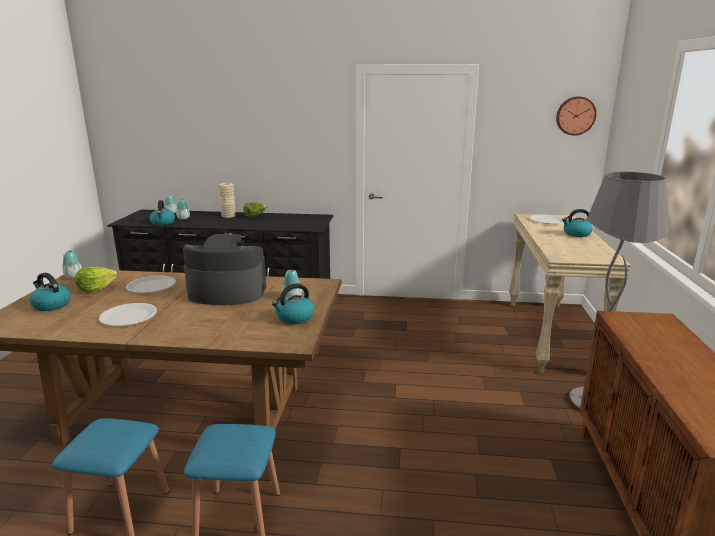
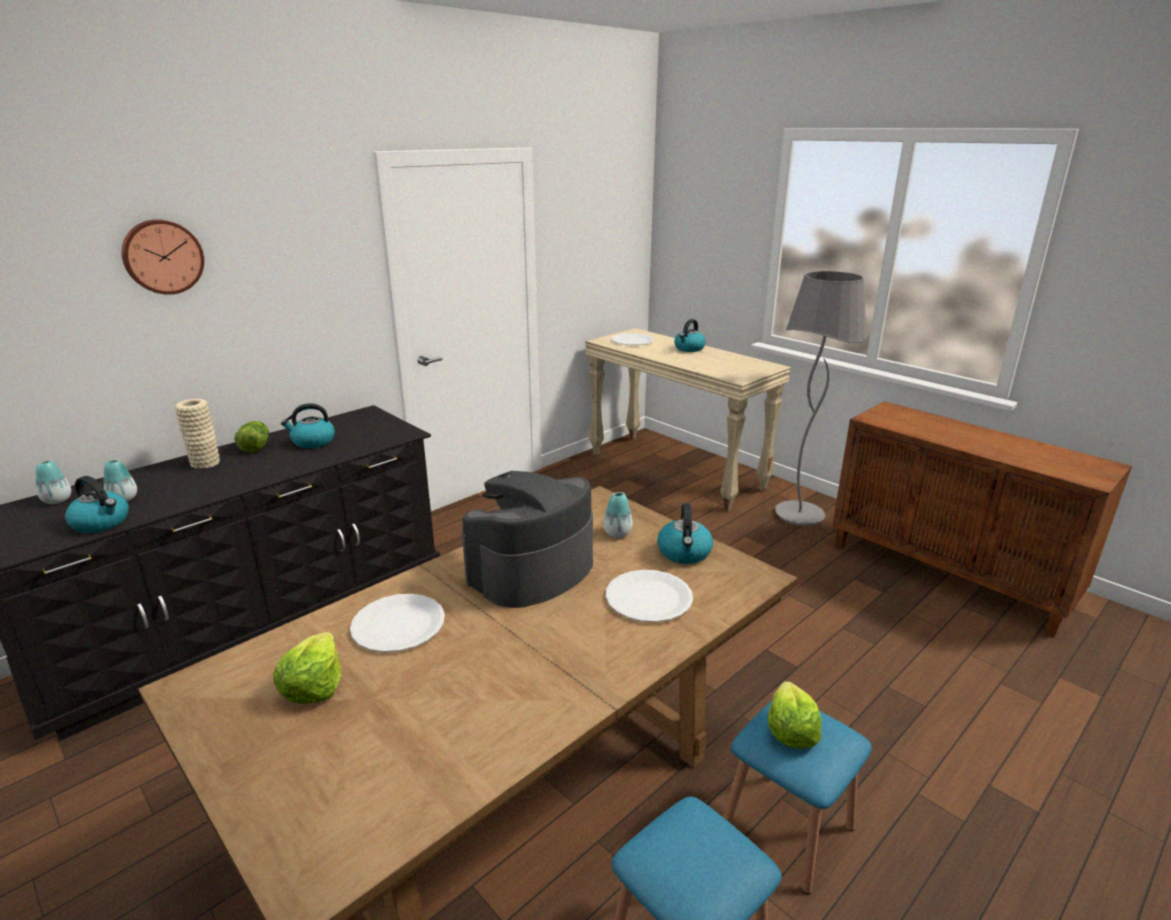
camera: 50 degrees left, 5 degrees up
(51, 305) = (317, 761): kettle -> kettle (312, 442)
(73, 276) = (191, 699): vase -> none
(128, 316) = (504, 680): white plate -> white plate (648, 598)
(228, 435) = (790, 731): none -> lettuce
(575, 116) = (625, 209): wall clock -> wall clock (162, 256)

